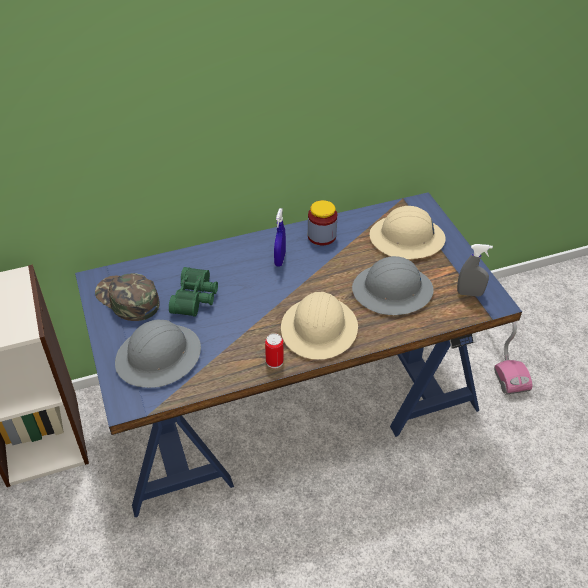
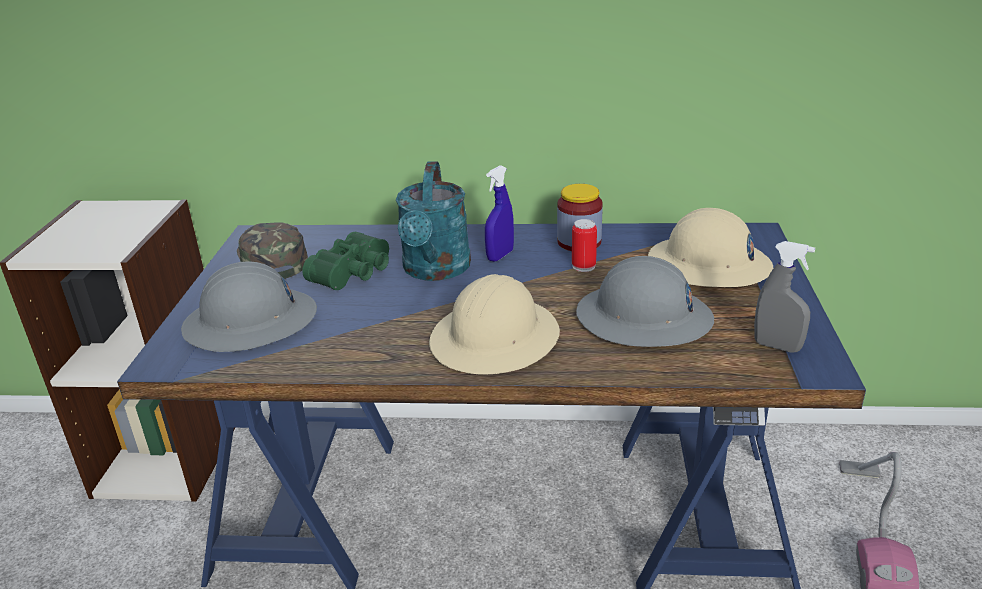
camera: 25 degrees right, 15 degrees down
(247, 283) = (435, 271): none -> turquoise watering can
(274, 362) = (398, 362): can -> can (583, 266)

